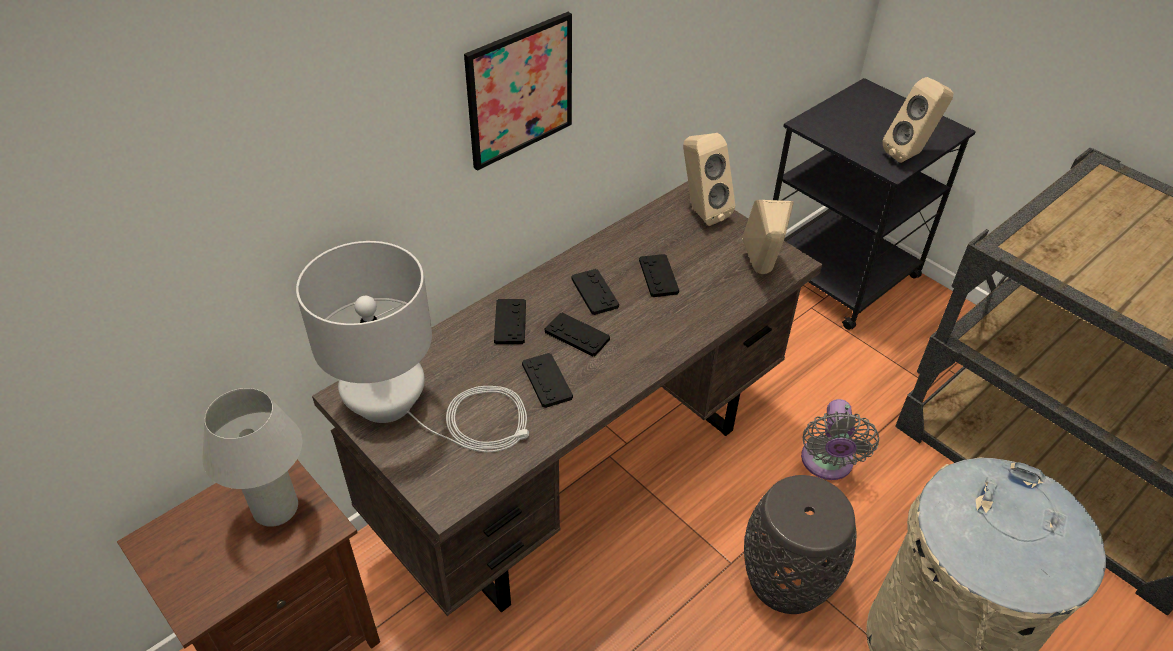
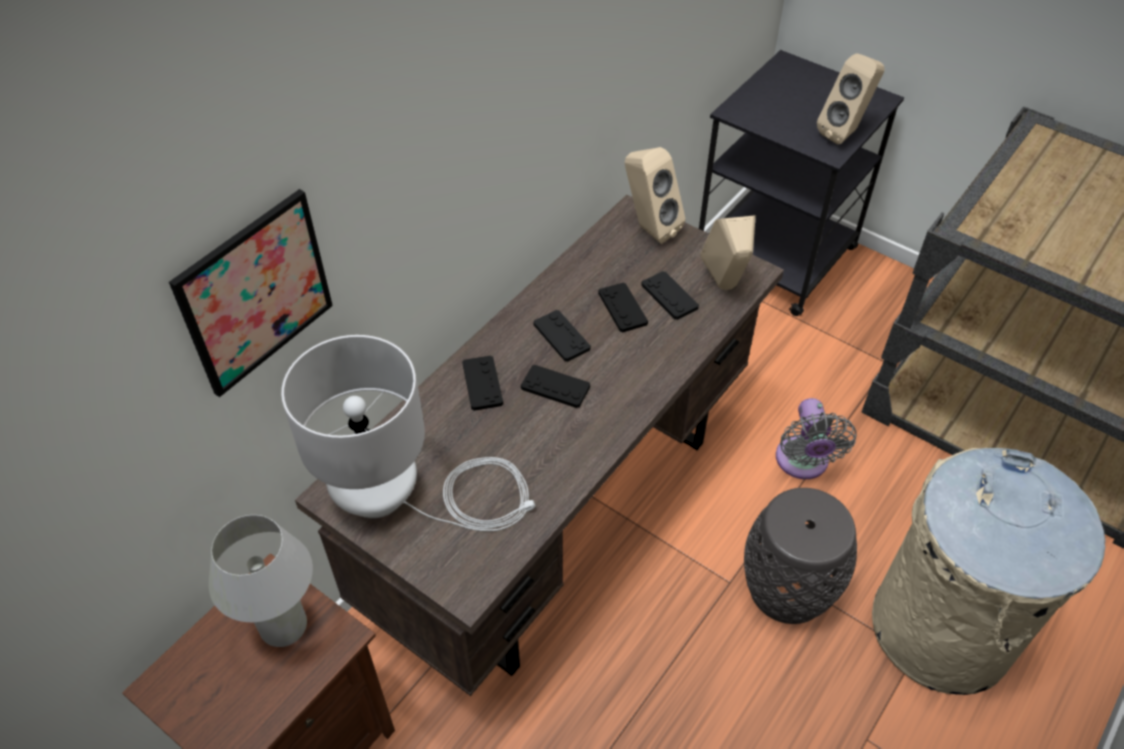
camera: 10 degrees left, 5 degrees up
(520, 90) = (468, 145): picture -> picture (256, 293)
(547, 381) = (537, 443): black game controller -> black game controller (669, 296)

